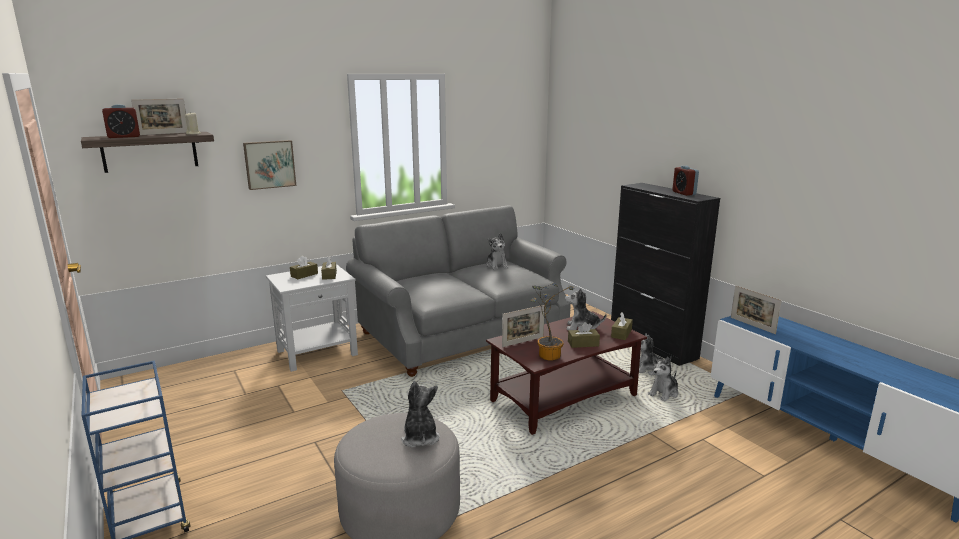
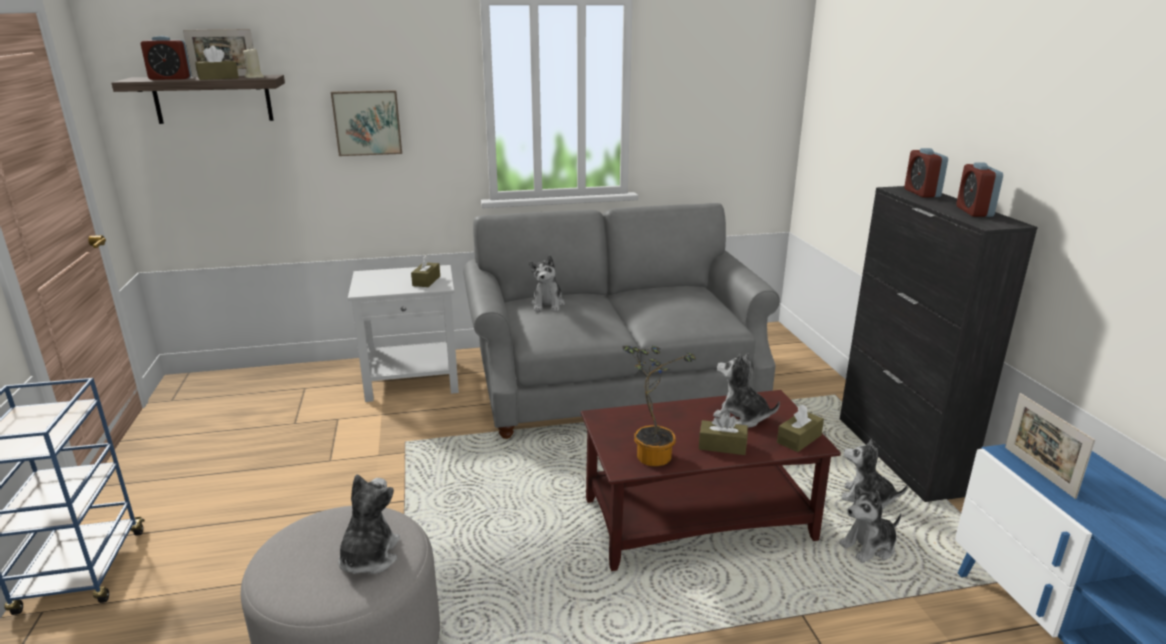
camera: 20 degrees right, 5 degrees up
(304, 275) = (397, 276): brown tissue box -> brown tissue box (218, 78)
(497, 266) = (674, 293): plush toy -> plush toy (548, 304)
(523, 342) = (631, 425): picture frame -> none
(648, 186) = (922, 193): none -> alarm clock

